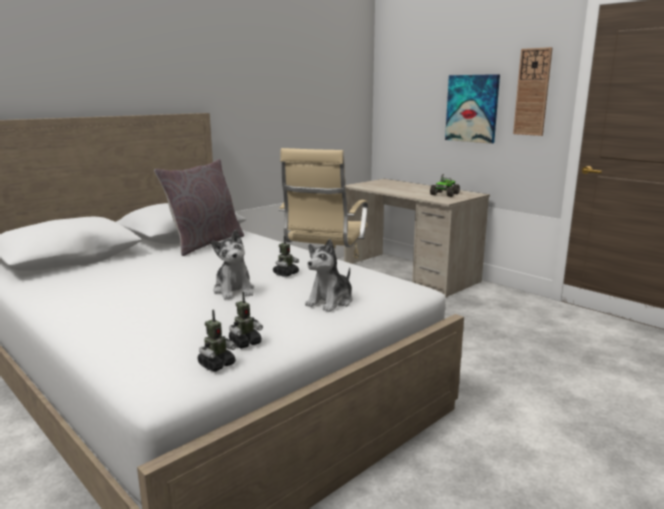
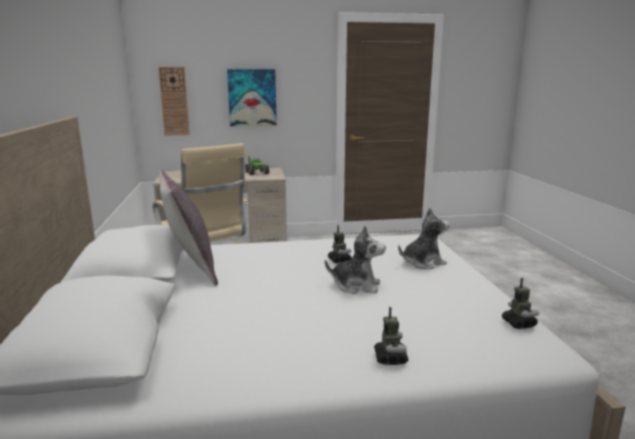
camera: 55 degrees left, 0 degrees up
(245, 343) = (482, 306): toy robot -> toy robot (390, 358)
(331, 302) = (422, 262): plush toy -> plush toy turned 90 degrees counterclockwise
(532, 92) = (304, 83): wall clock -> wall clock (174, 101)

